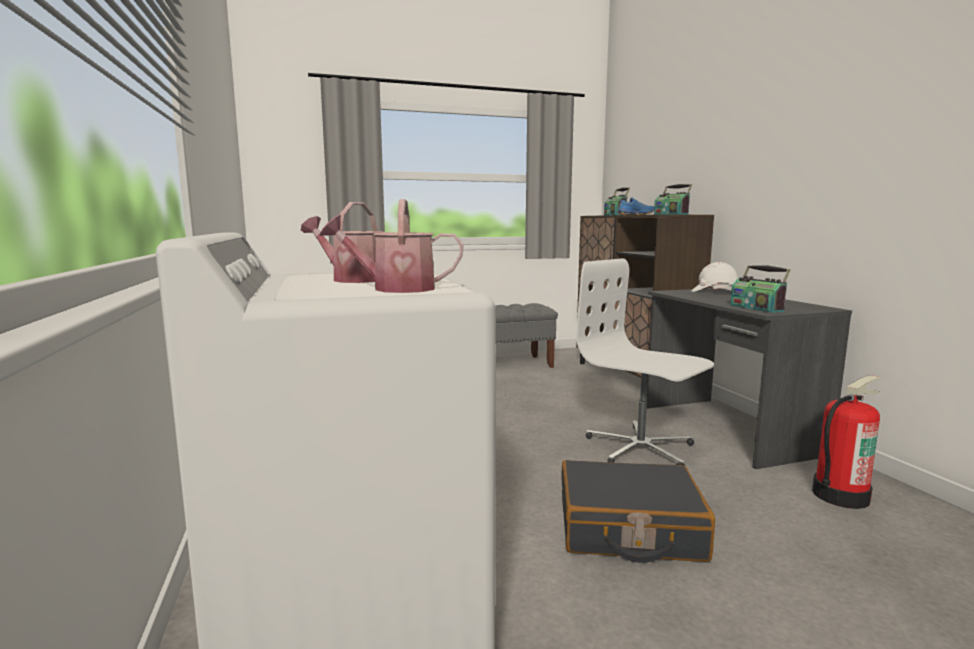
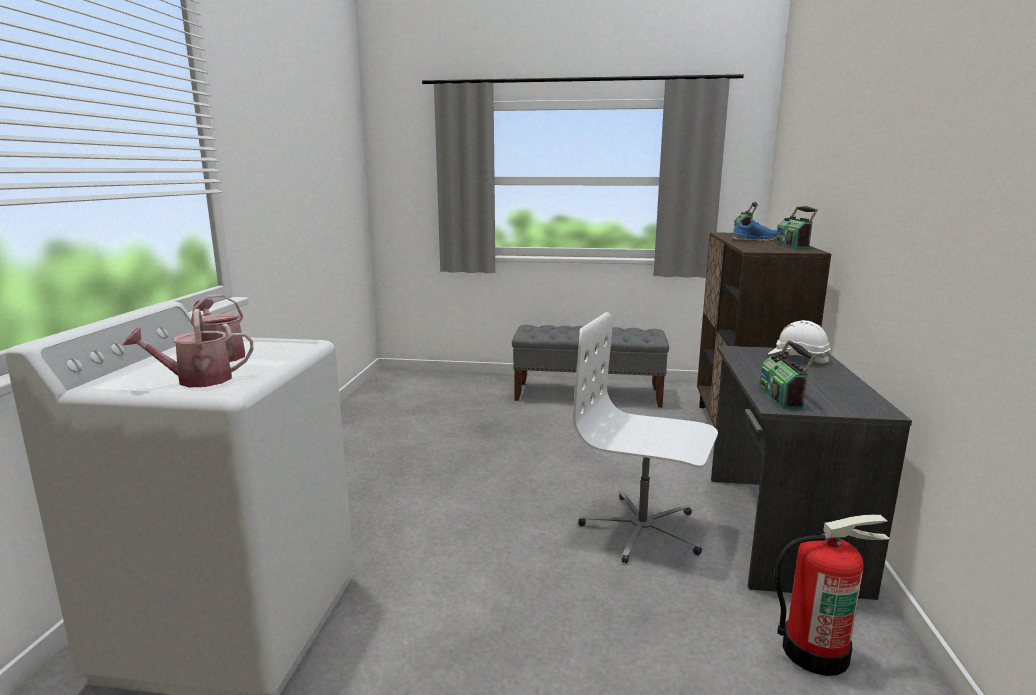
camera: 25 degrees right, 5 degrees up
(395, 289) = (196, 380): watering can -> watering can turned 45 degrees counterclockwise
(629, 529) = (525, 616): black suitcase -> none
(640, 448) = (642, 530): white office chair -> white office chair turned 45 degrees counterclockwise

